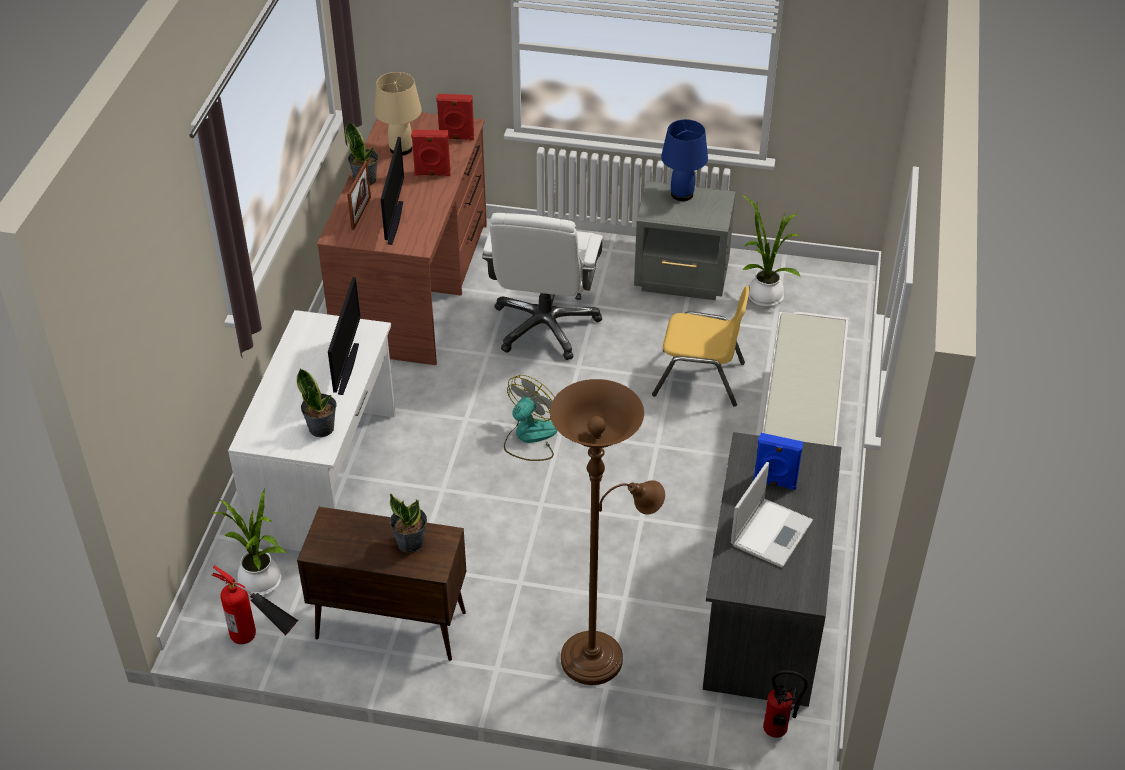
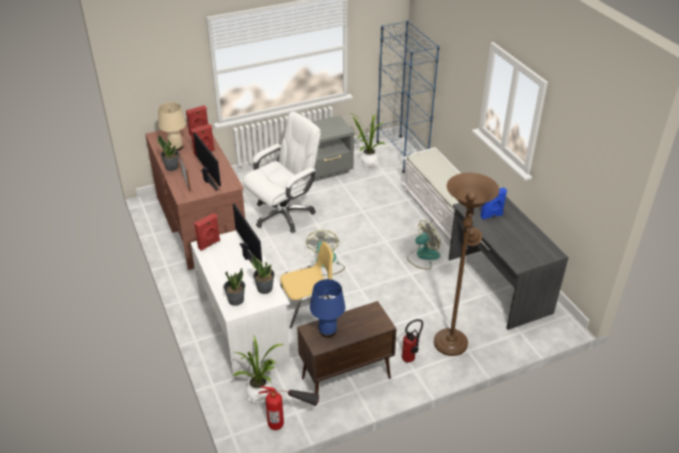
camera: 35 degrees left, 5 degrees down
(315, 325) = (209, 244): none -> red speaker
(410, 542) = (360, 319): potted plant -> potted plant (235, 300)
(545, 326) = (284, 214): white office chair -> white office chair turned 105 degrees counterclockwise
(682, 194) = (318, 124): blue table lamp -> blue table lamp (328, 331)
(691, 500) = (423, 256): none -> fan
(699, 379) = (375, 206): yellow chair -> yellow chair (307, 307)
(772, 531) = (512, 235): laptop -> none
(778, 732) = (553, 330): fire extinguisher -> fire extinguisher (410, 359)
(838, 305) = (402, 154): none -> blue bookcase

